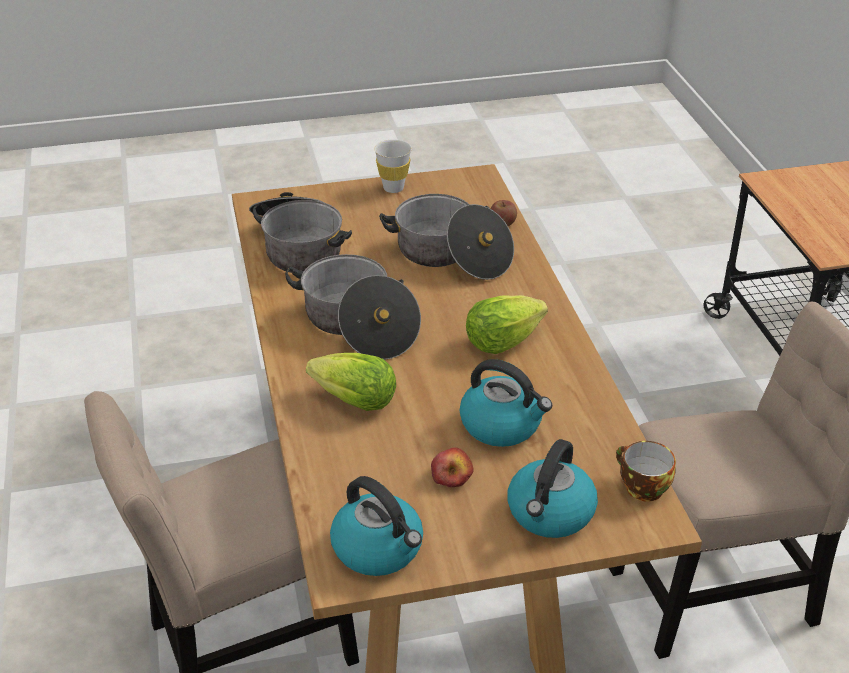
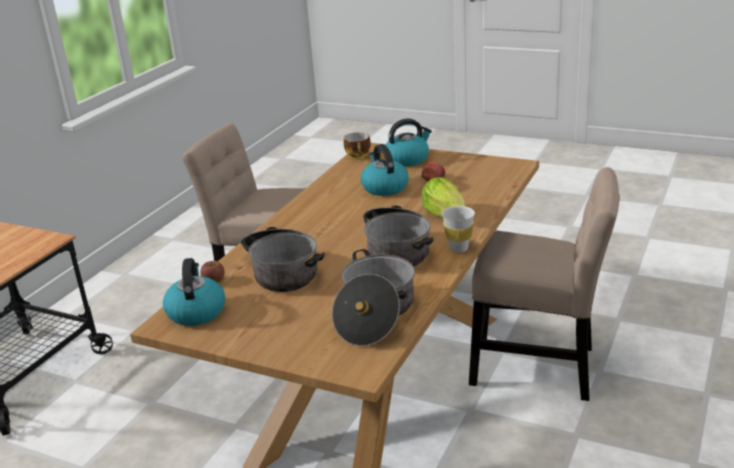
camera: 140 degrees left, 10 degrees down
(379, 549) = (493, 167): kettle -> kettle (196, 311)
(393, 188) = (238, 340): white cup -> white cup (458, 248)
(502, 341) = (330, 217): lettuce -> none

